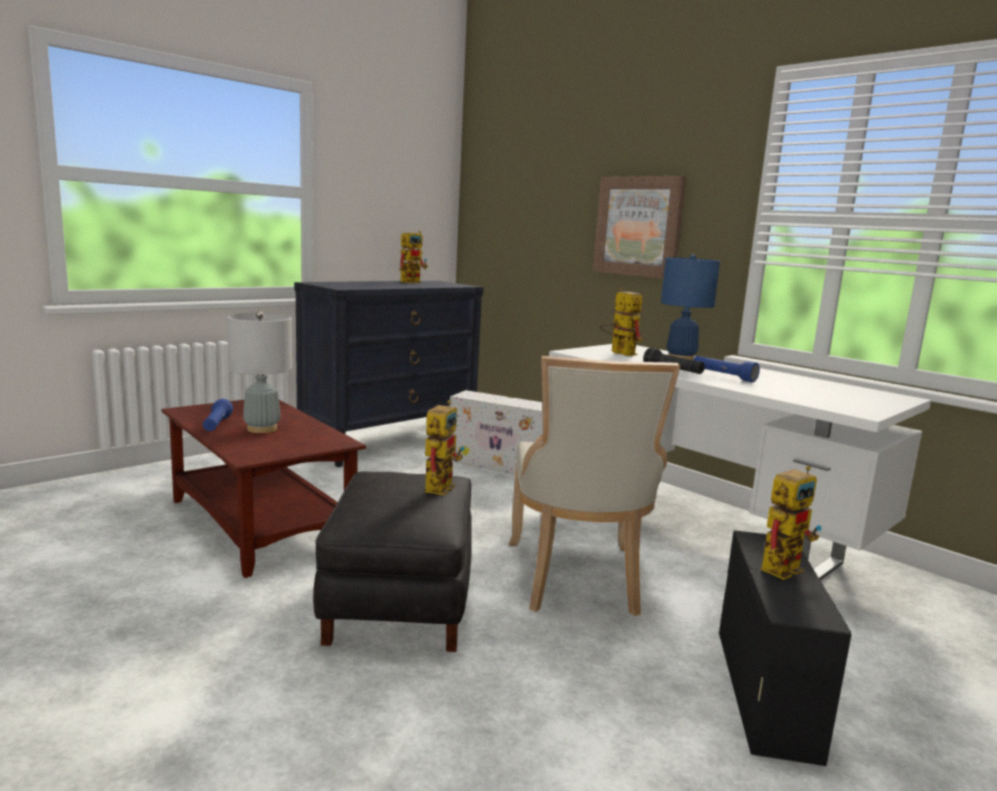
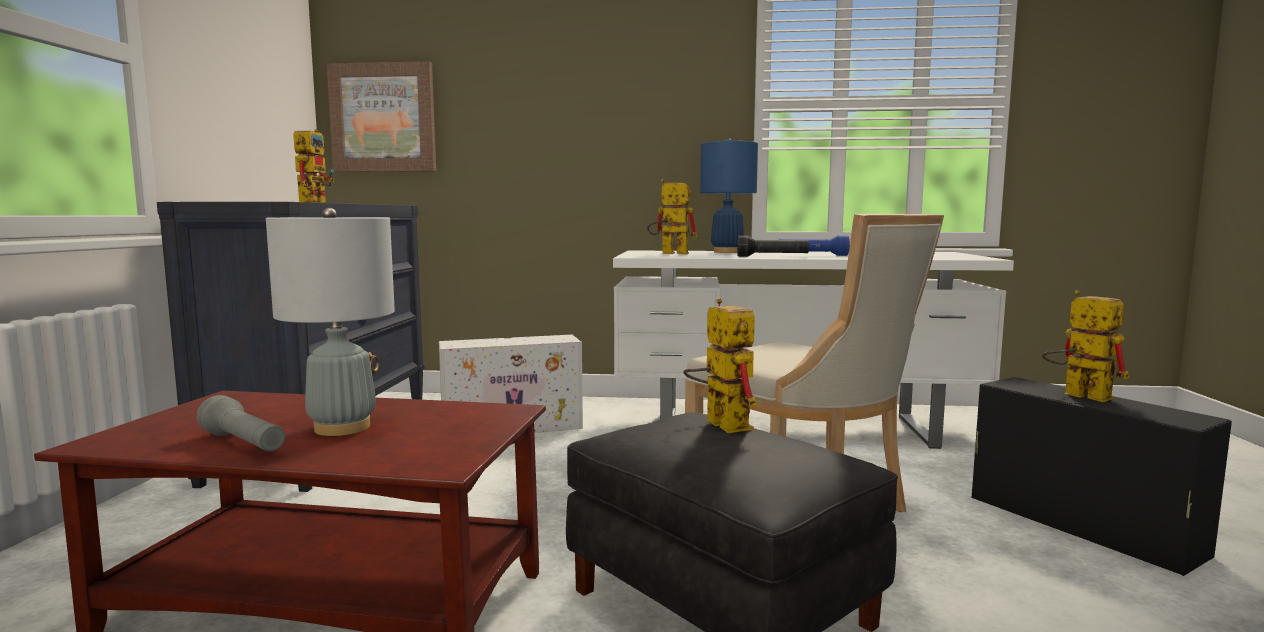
camera: 40 degrees left, 5 degrees down
(216, 425) = (244, 444): blue flashlight -> grey flashlight
(639, 226) = (615, 121): picture -> picture (383, 118)
(783, 566) = (1076, 395): toy robot -> toy robot turned 45 degrees counterclockwise

